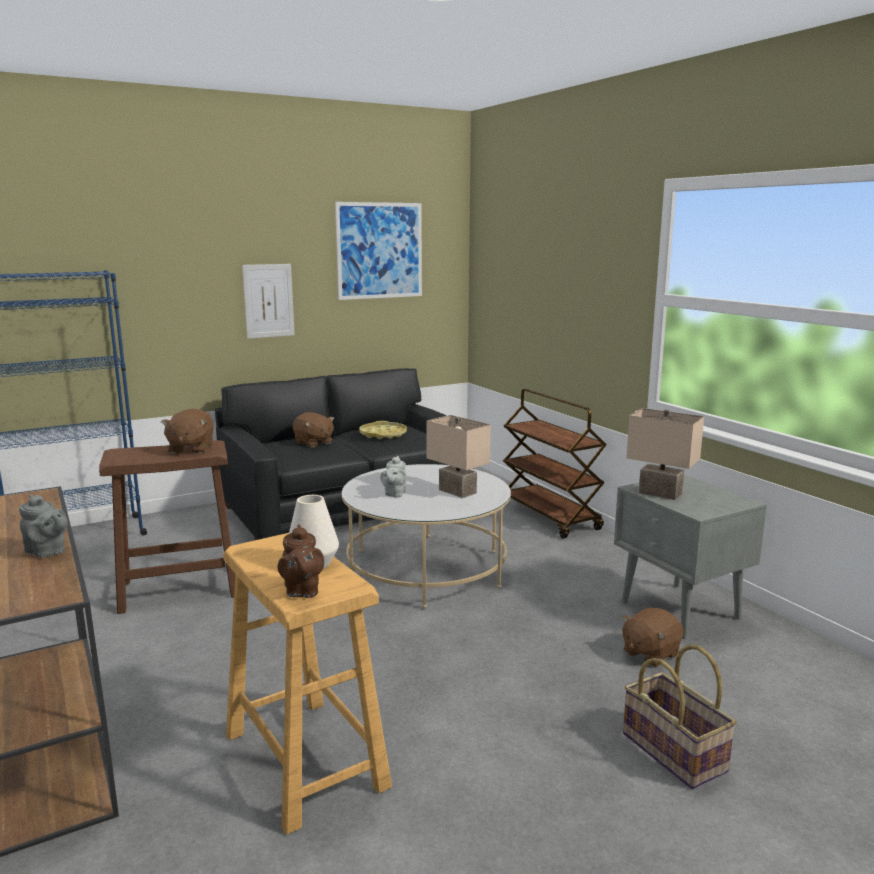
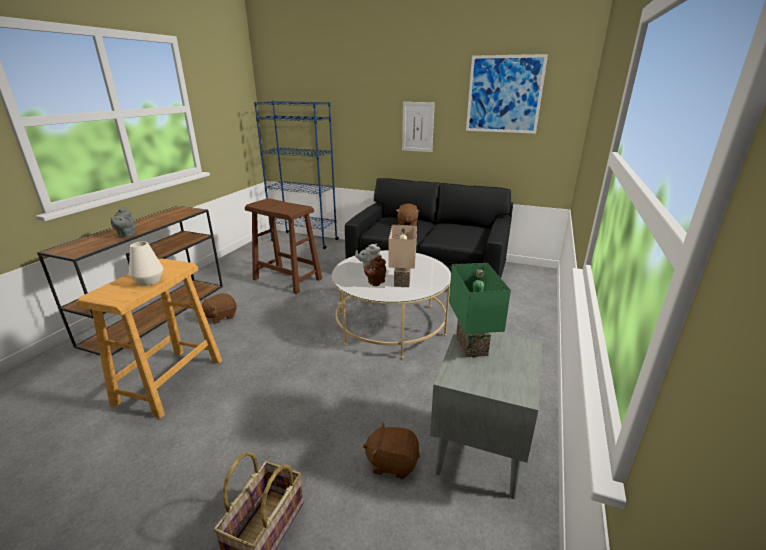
camera: 50 degrees right, 10 degrees up
(190, 449) = (290, 207): brown plush toy -> brown plush toy (220, 317)
(302, 591) = (107, 291): brown teapot -> brown teapot (375, 282)
(383, 434) = (453, 230): yellow tray -> none
(550, 517) = (532, 332): brown cart -> none
(661, 493) = (473, 346): beige table lamp -> green table lamp

